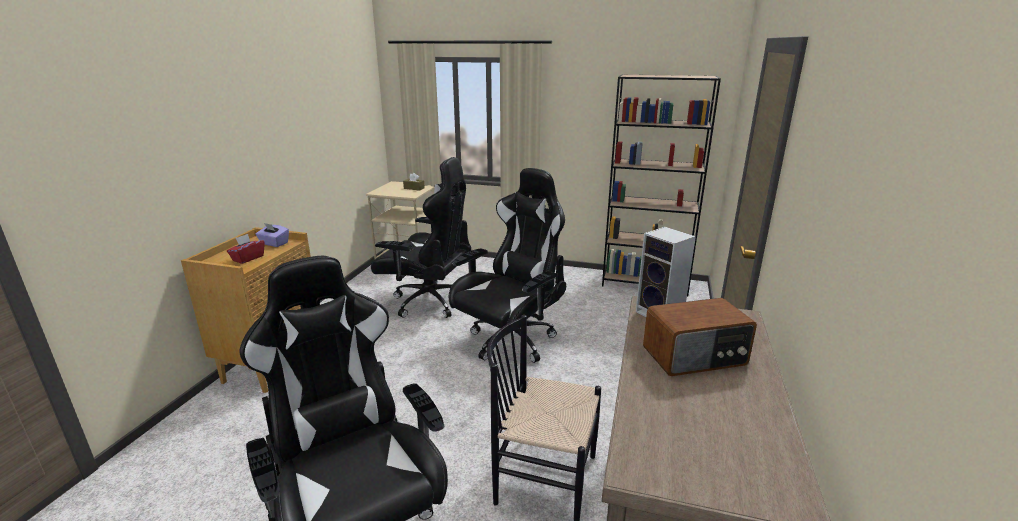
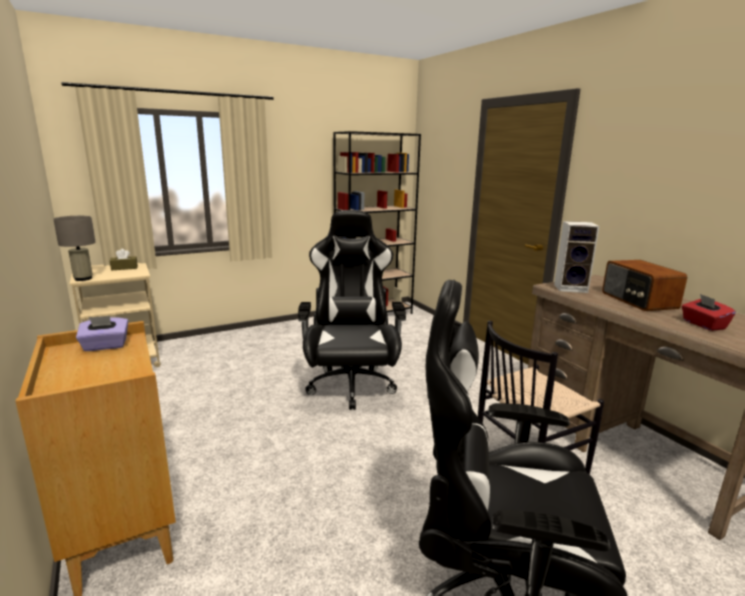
camera: 45 degrees left, 5 degrees down
(248, 258) = (111, 369): red tissue box -> red tissue box (703, 325)
(378, 192) = (83, 278): none -> grey table lamp
(425, 302) = (215, 389): black office chair -> none
(695, 357) = (638, 301): radio -> radio turned 135 degrees clockwise

